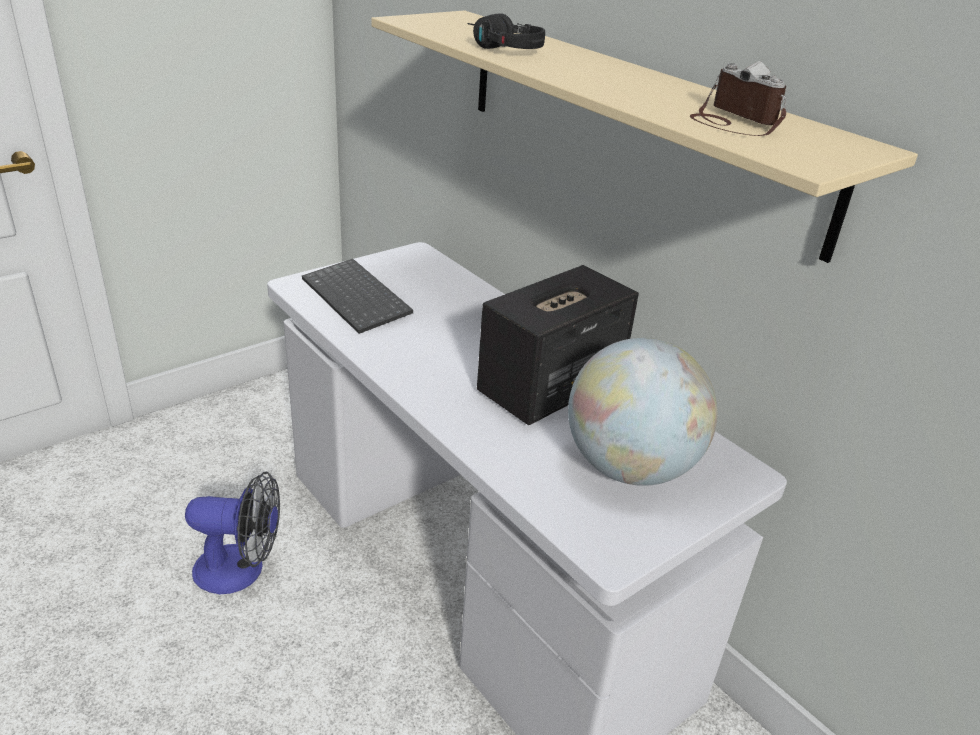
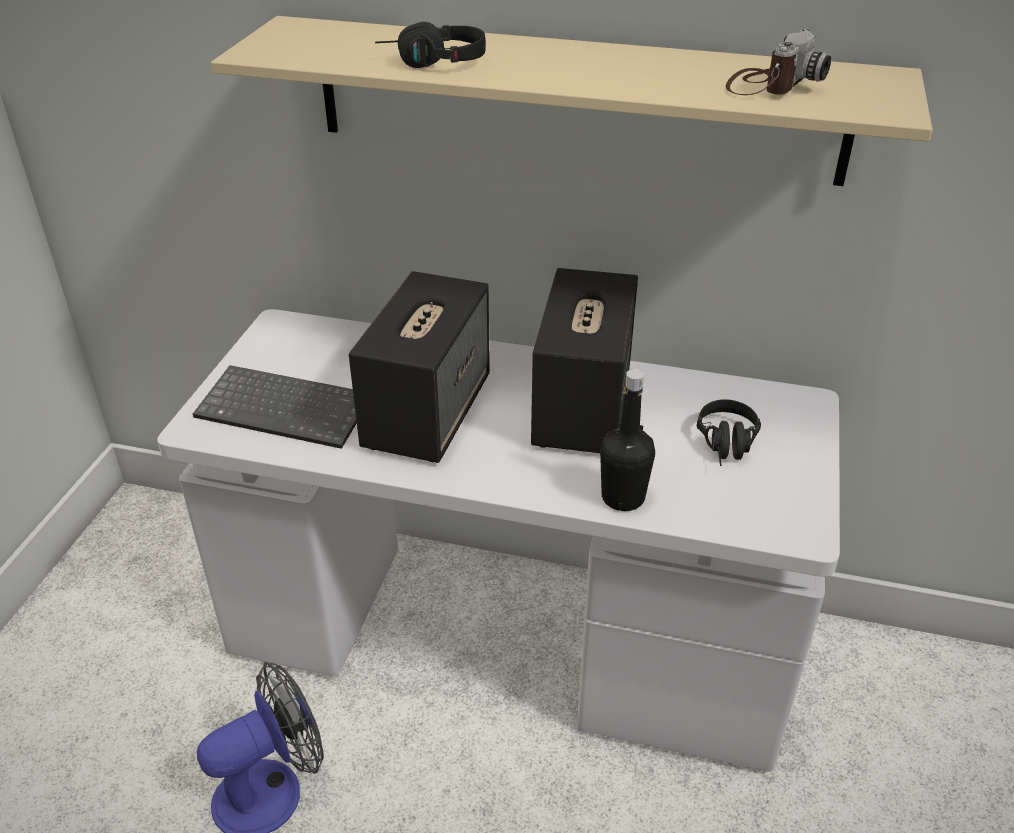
camera: 35 degrees left, 5 degrees up
(440, 339) = (428, 411): none -> speaker
(499, 455) = (623, 497): none -> black bottle
(630, 467) = (727, 447): globe -> black headphones
(734, 121) = (769, 84): camera -> camera turned 105 degrees clockwise

